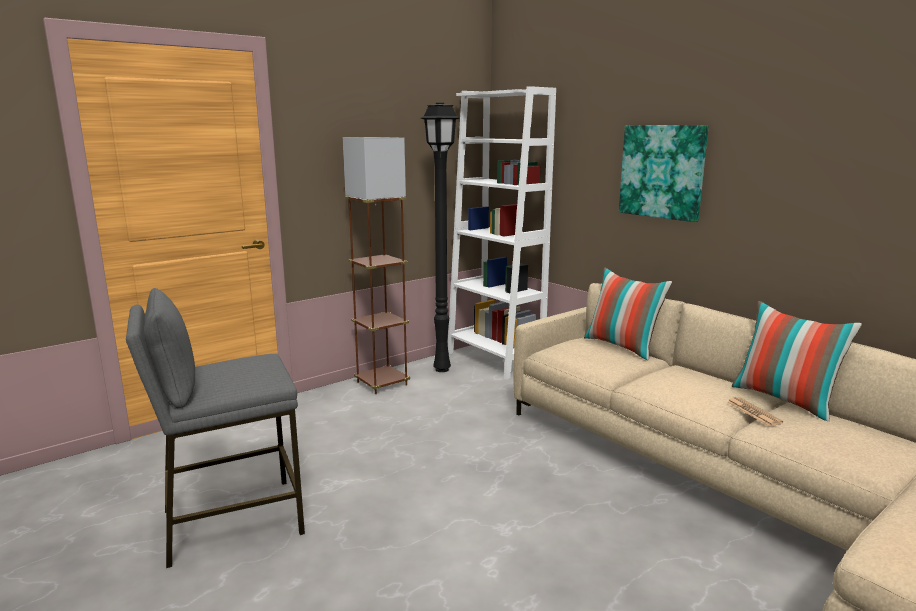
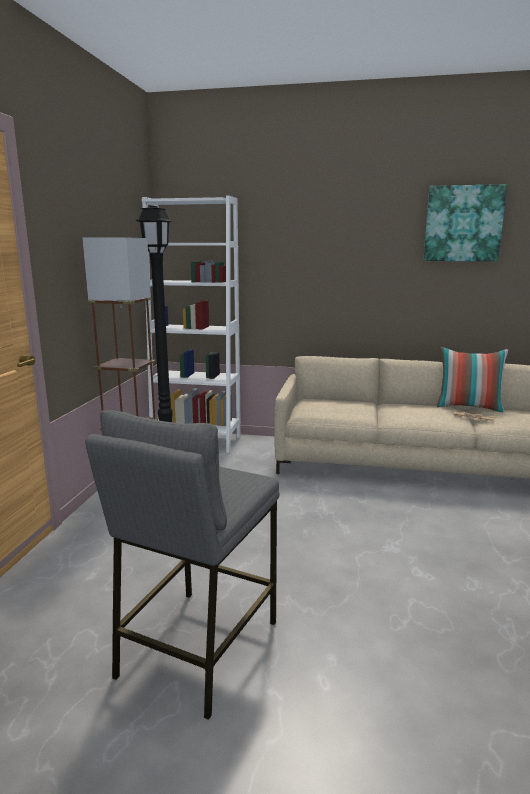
camera: 40 degrees left, 0 degrees up
(622, 347) = (340, 399): pillow -> none
(662, 171) = (341, 265): picture -> picture (463, 224)

